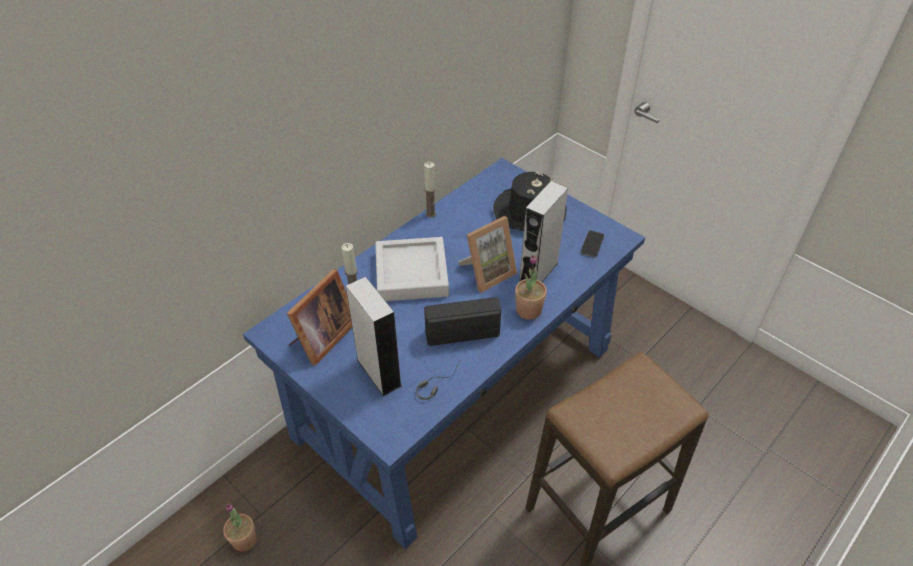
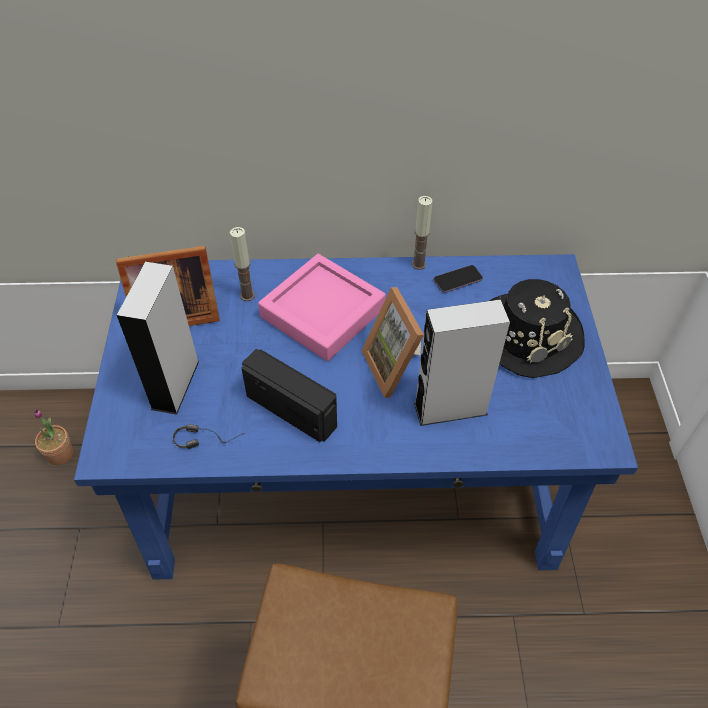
camera: 45 degrees right, 5 degrees up
(411, 274) = (322, 312): grey tray -> pink tray
(487, 273) = (396, 367): picture frame -> picture frame turned 60 degrees clockwise
(528, 310) = (387, 441): potted plant -> none
(592, 245) = (554, 425): phone -> phone (457, 280)

